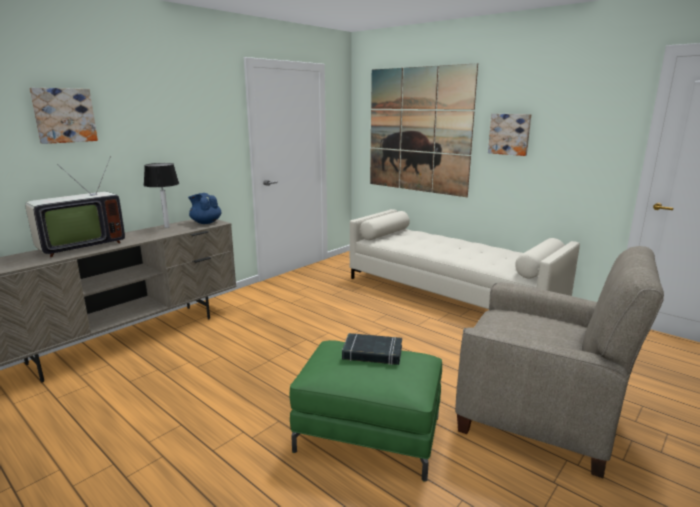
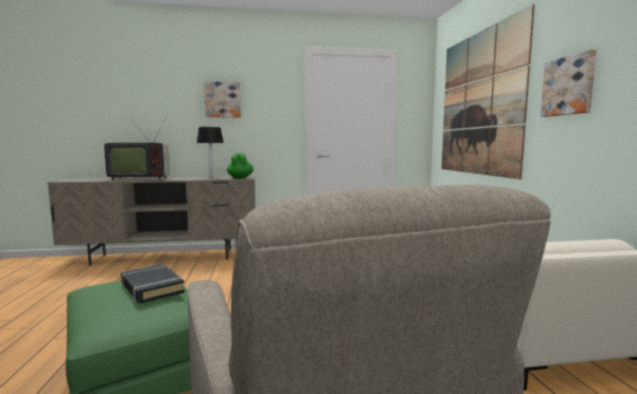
camera: 40 degrees right, 10 degrees down
(64, 115) = (151, 89): picture -> picture (222, 99)
(206, 222) = (240, 178): blue teapot -> green teapot

